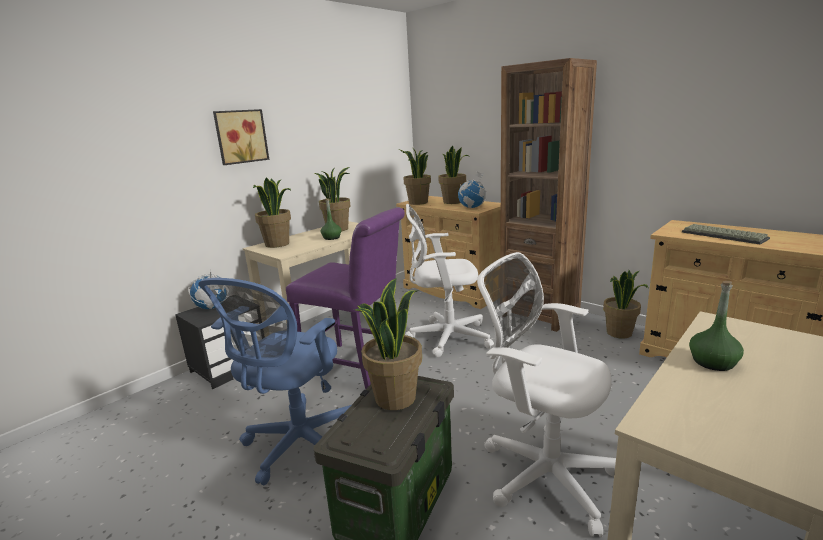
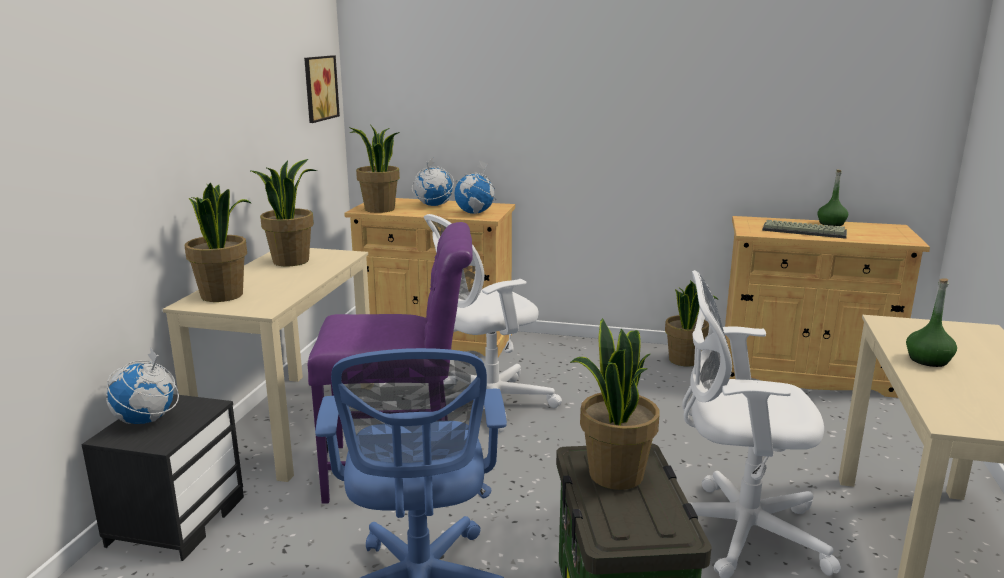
camera: 30 degrees left, 0 degrees up
(240, 136) = (154, 113): picture -> picture (318, 88)
(332, 238) = (305, 275): green bottle -> green bottle (831, 224)
(453, 202) = (433, 205): potted plant -> globe
(540, 314) = (578, 352): brown bookcase -> none

